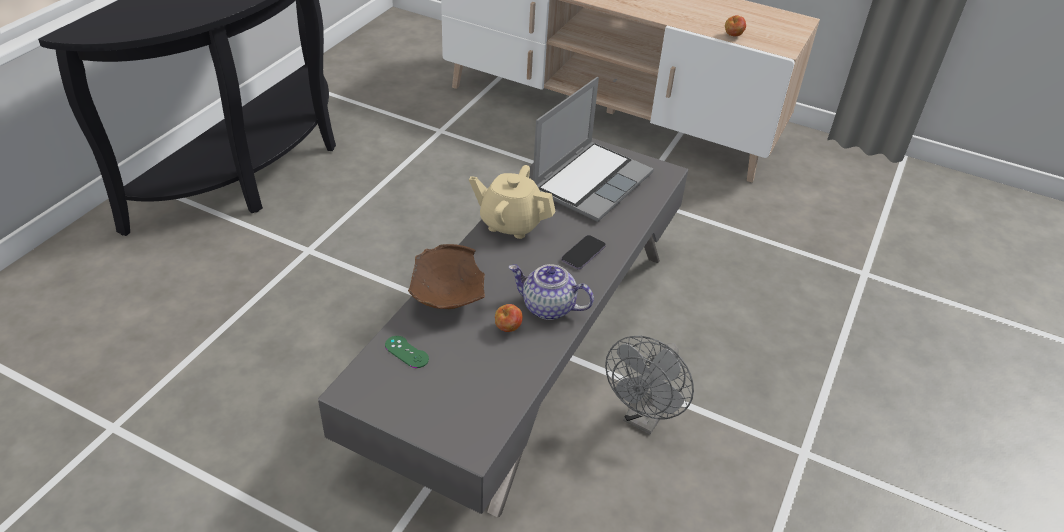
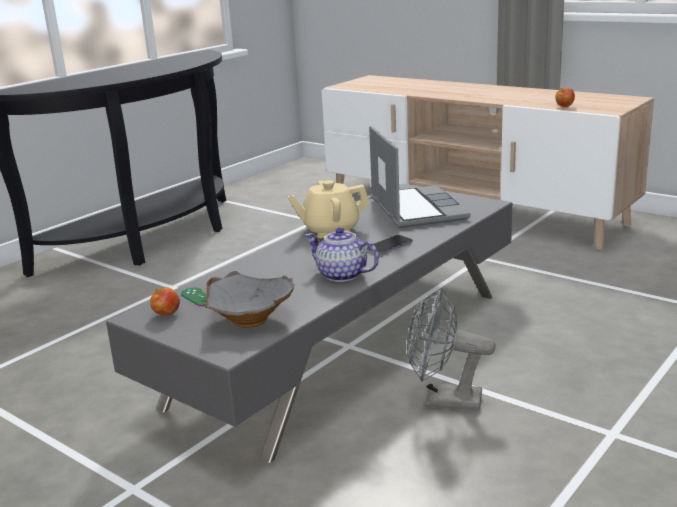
camera: 15 degrees right, 20 degrees down
(446, 298) = (250, 269): brown bowl -> none
(477, 388) = (251, 318): none -> grey bowl
(508, 328) = (298, 286): apple -> apple (166, 315)
(511, 223) = (330, 230): beige teapot -> beige teapot turned 45 degrees counterclockwise
(591, 181) = (416, 209): laptop -> laptop turned 60 degrees counterclockwise
(644, 418) = (443, 400): grey fan -> grey fan turned 60 degrees clockwise

